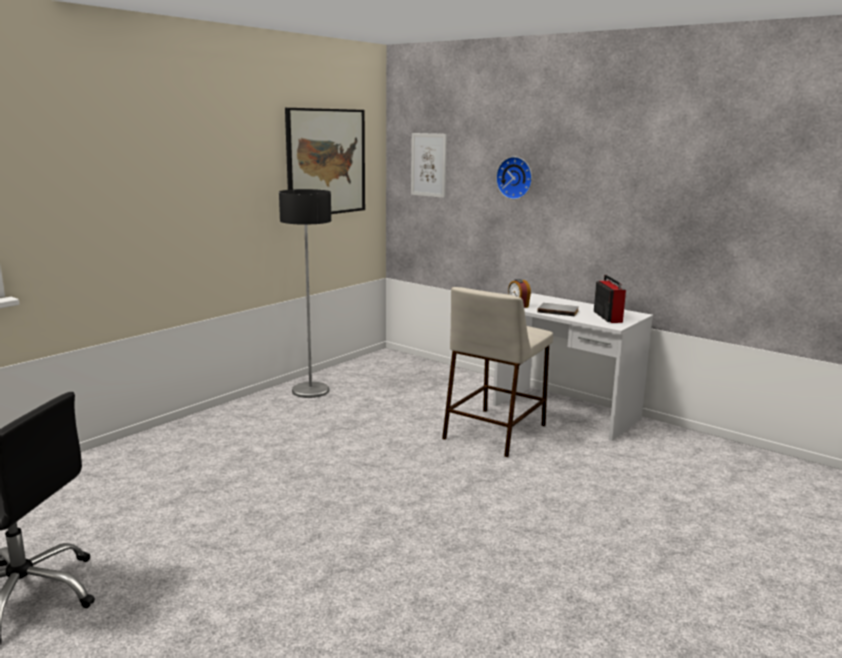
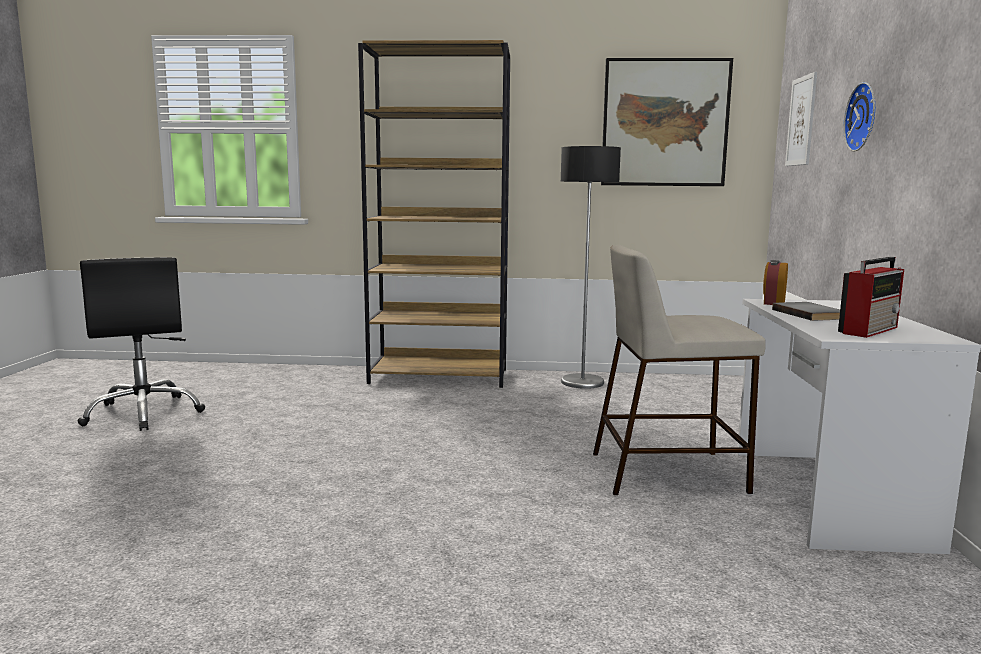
camera: 55 degrees right, 5 degrees down
(199, 427) = (440, 376): none -> brown bookcase

